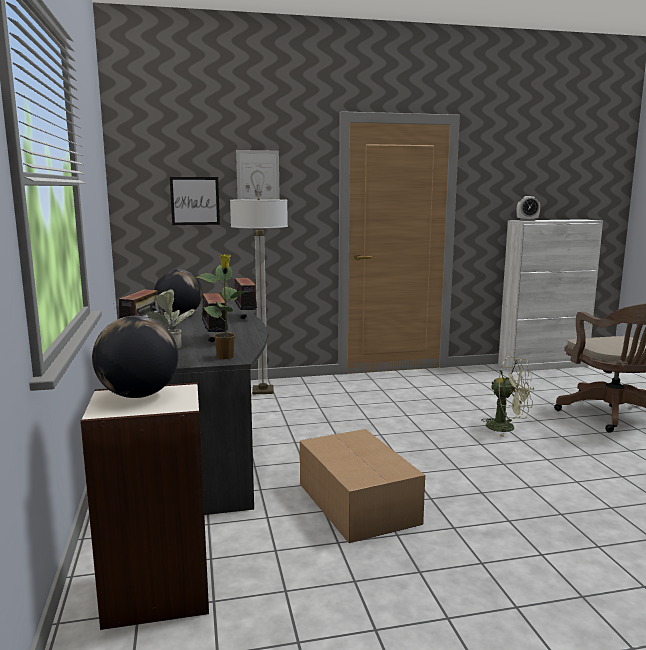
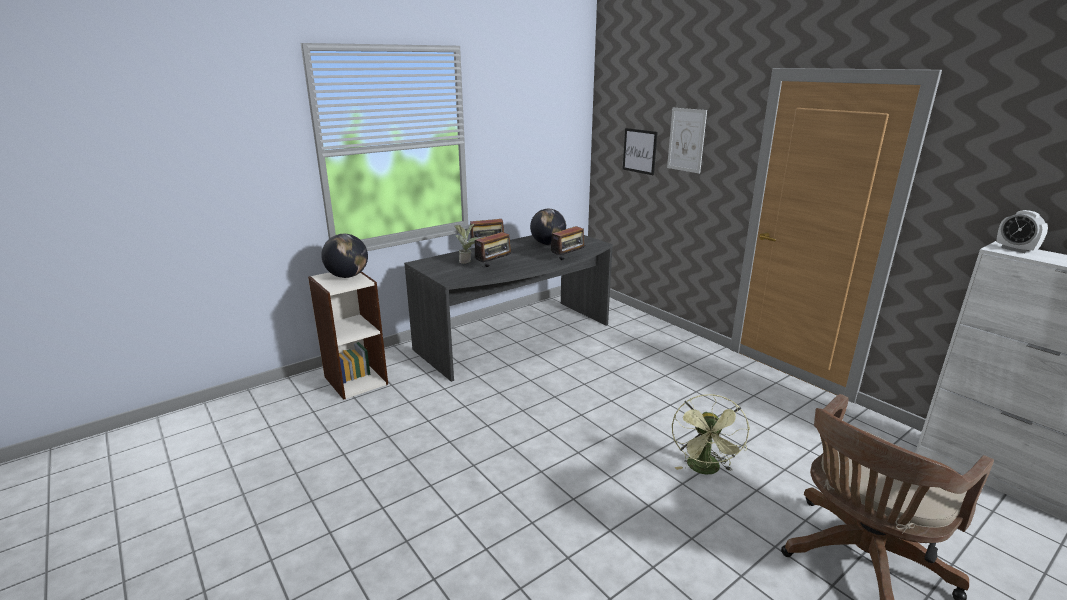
camera: 65 degrees right, 10 degrees up
(226, 357) = (454, 278): potted plant -> none
(263, 391) = (642, 330): floor lamp -> none
(357, 502) = (485, 416): cardboard box -> none

